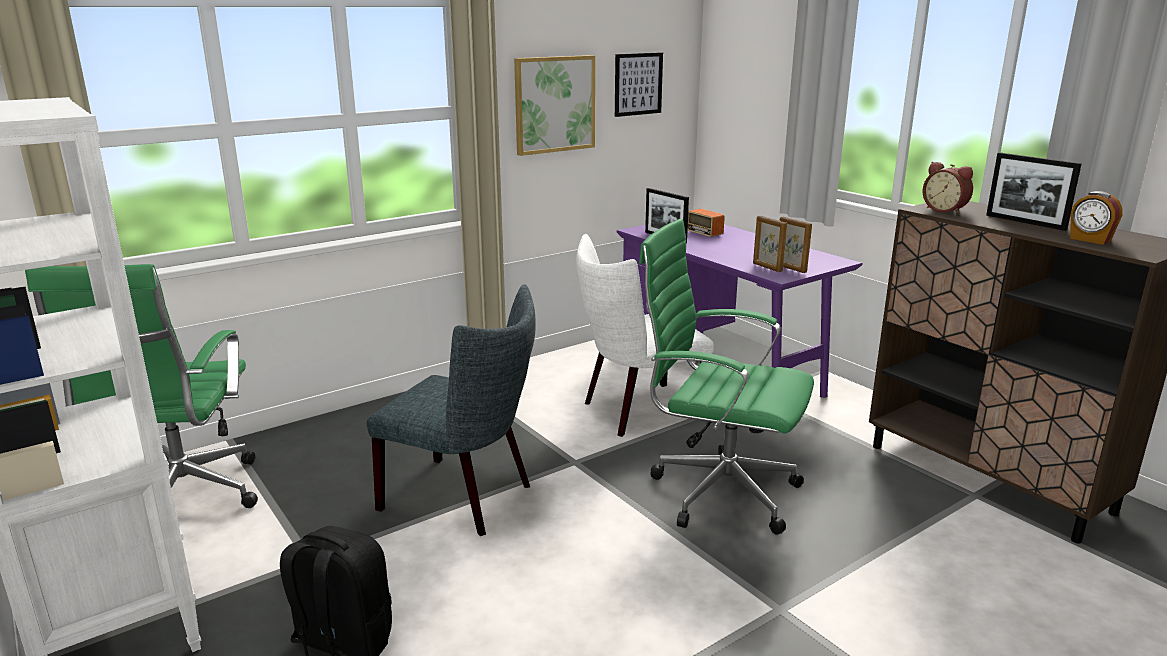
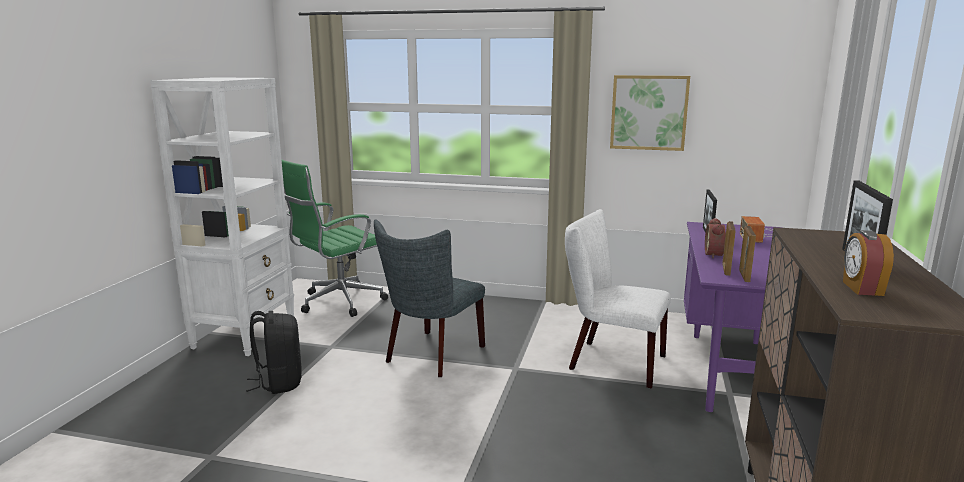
camera: 50 degrees right, 5 degrees down
(465, 498) = (431, 356): grey chair -> grey chair turned 45 degrees clockwise
(638, 84) = (741, 102): picture -> none
(717, 491) = (562, 426): green office chair -> none
(945, 210) = (816, 237): alarm clock -> alarm clock (715, 254)

